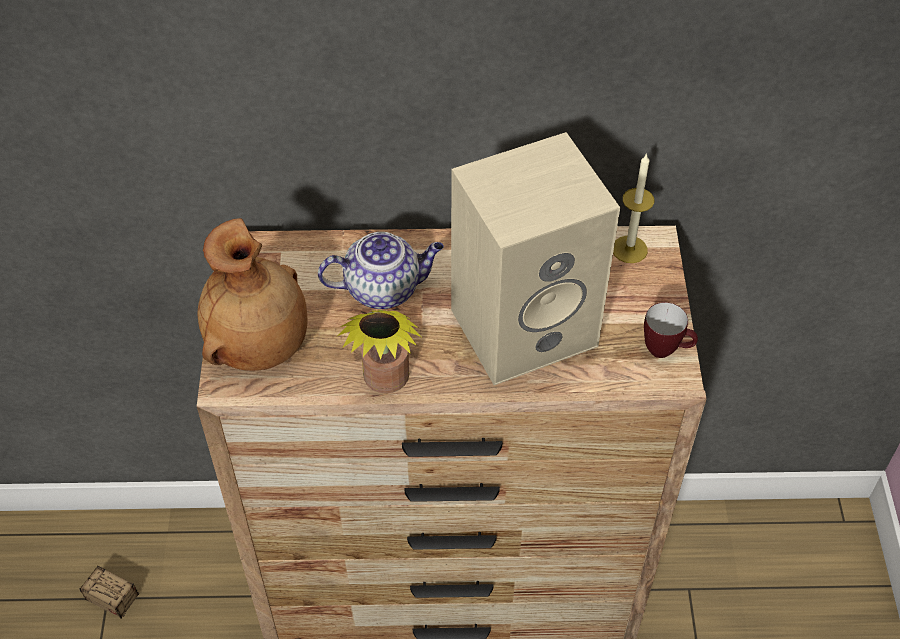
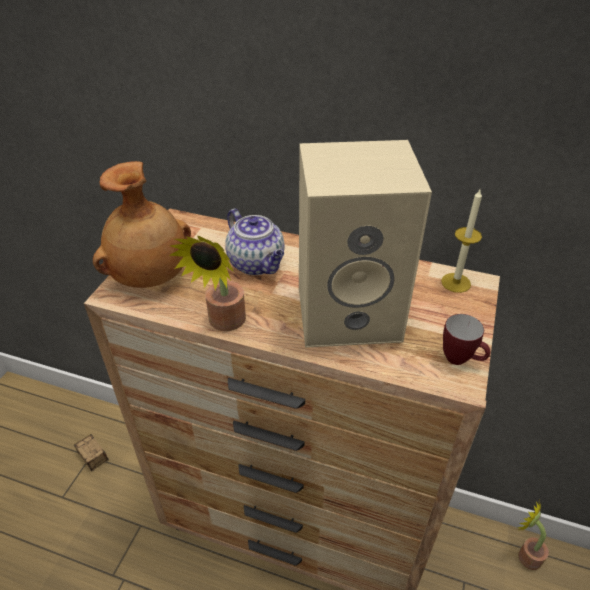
camera: 20 degrees right, 10 degrees down
(384, 288) = (257, 264): teapot -> teapot turned 45 degrees clockwise
(753, 529) = (525, 554): none -> potted plant

